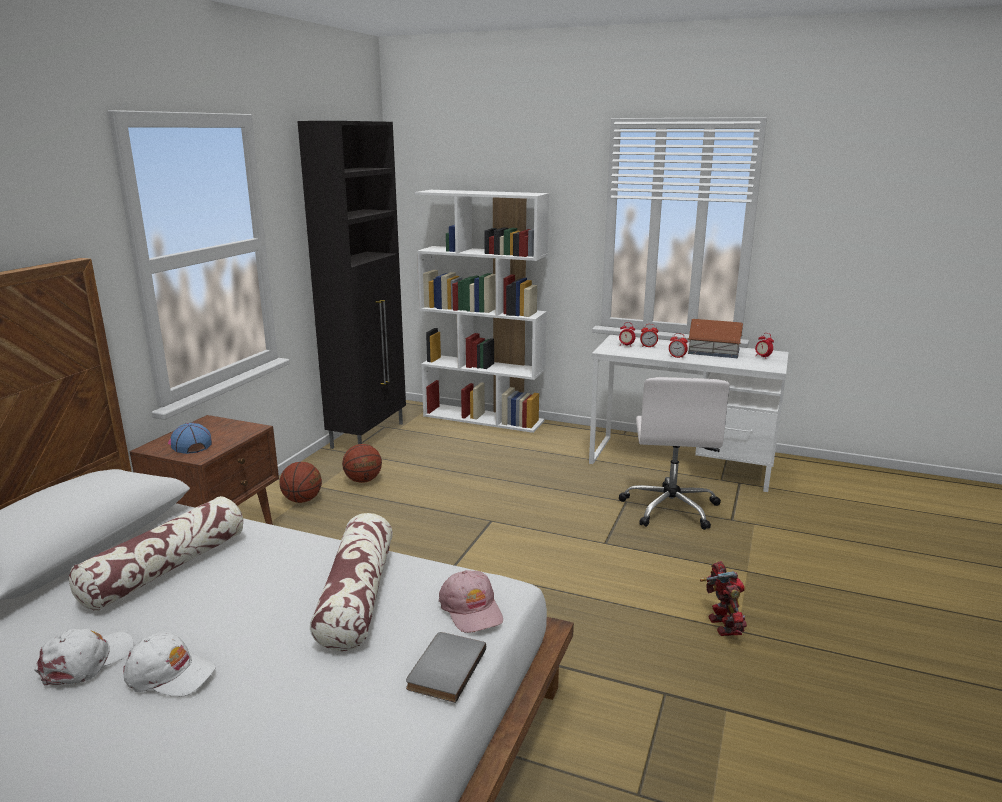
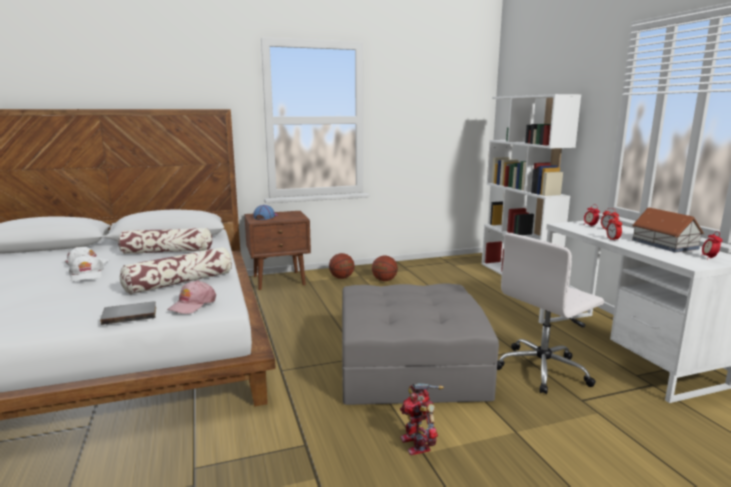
camera: 50 degrees right, 5 degrees down
(369, 435) = (431, 263): black cabinet -> none
(584, 563) = (410, 365): none -> grey ottoman
(721, 626) = (417, 443): toy robot -> toy robot turned 120 degrees clockwise

